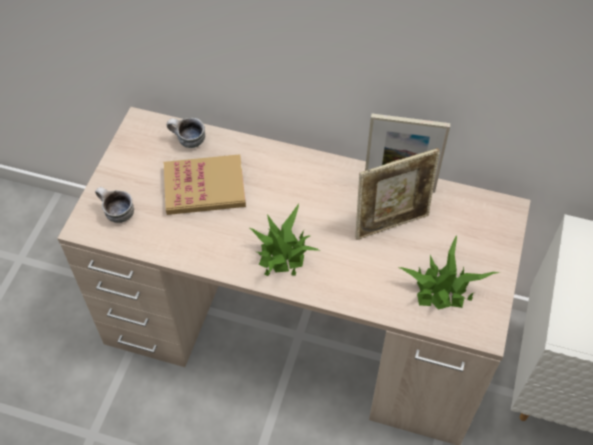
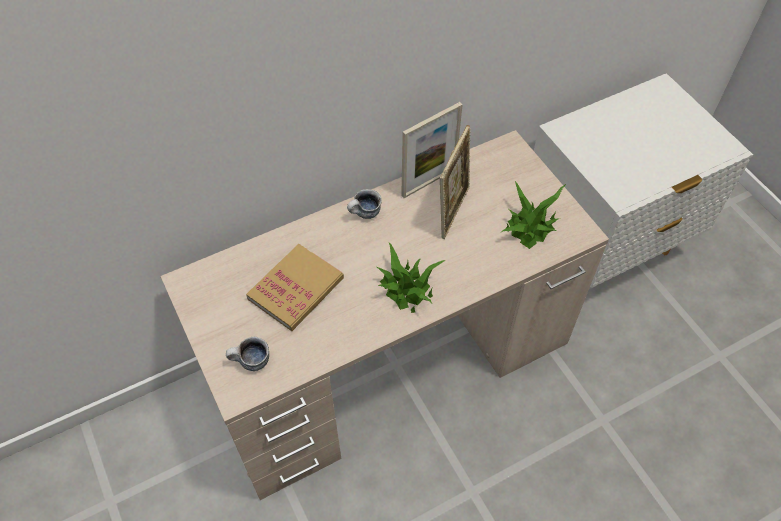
camera: 45 degrees left, 0 degrees up
(187, 142) = (242, 266): mug -> mug (364, 214)

